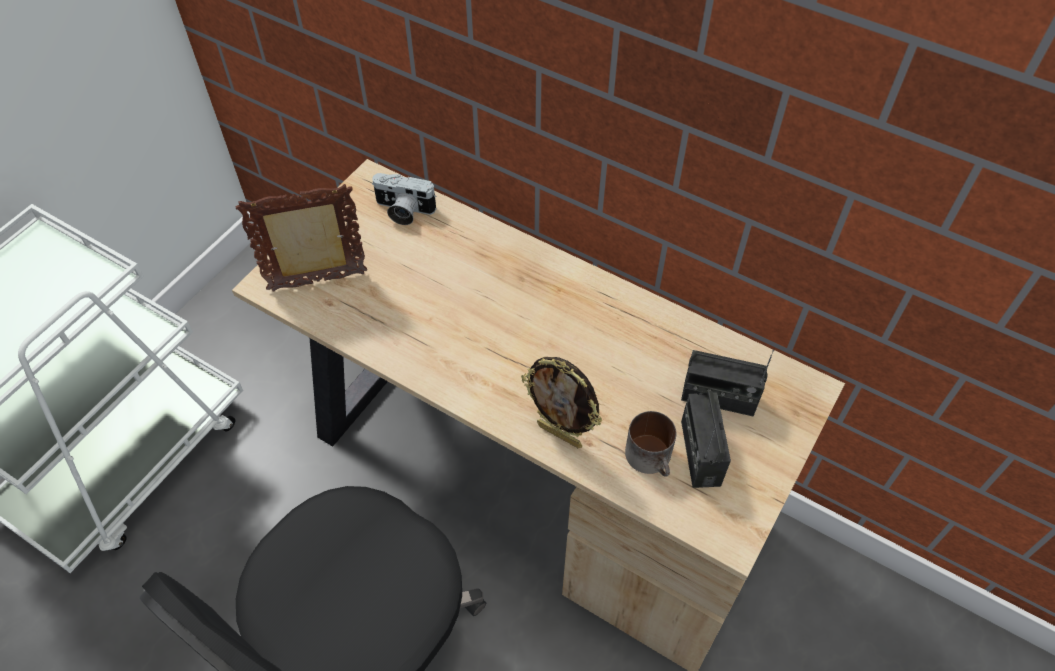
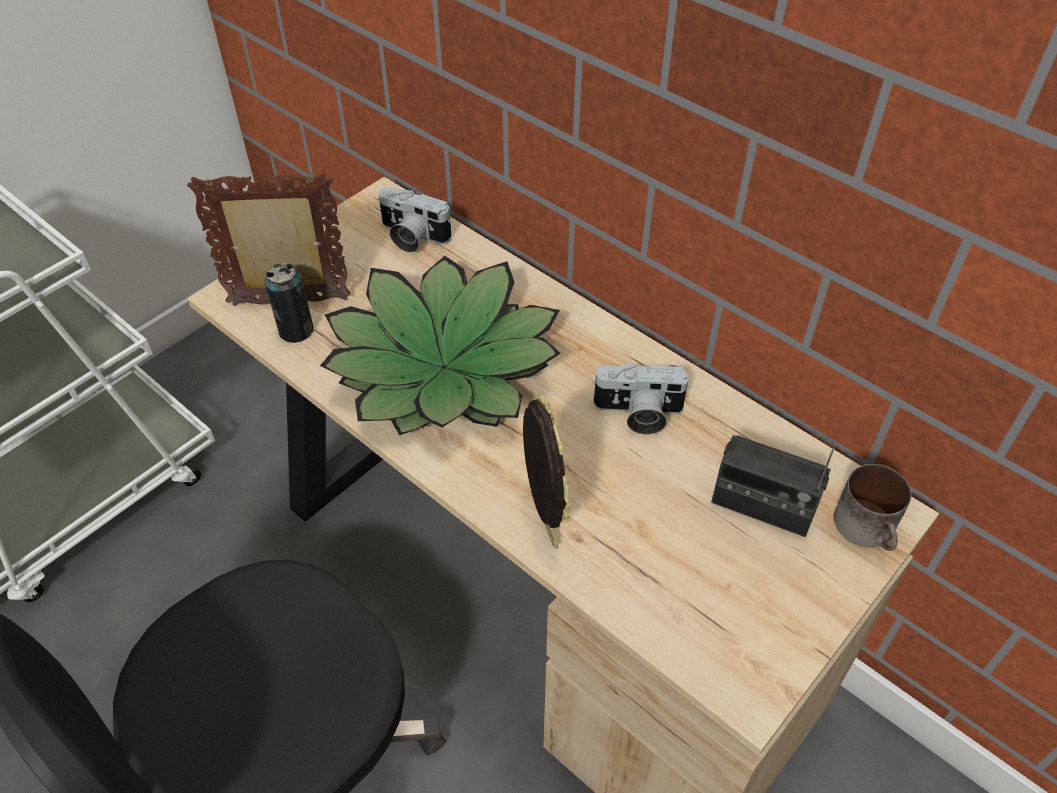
camera: 10 degrees right, 5 degrees down
(330, 306) = (296, 330): none -> can
(456, 320) = (444, 366): none -> potted plant
(560, 434) = (543, 522): picture frame -> picture frame turned 150 degrees counterclockwise
(614, 338) = (638, 414): none -> camera
(652, 458) = (658, 570): mug -> mug (869, 529)
(700, 453) = (724, 573): radio -> none

